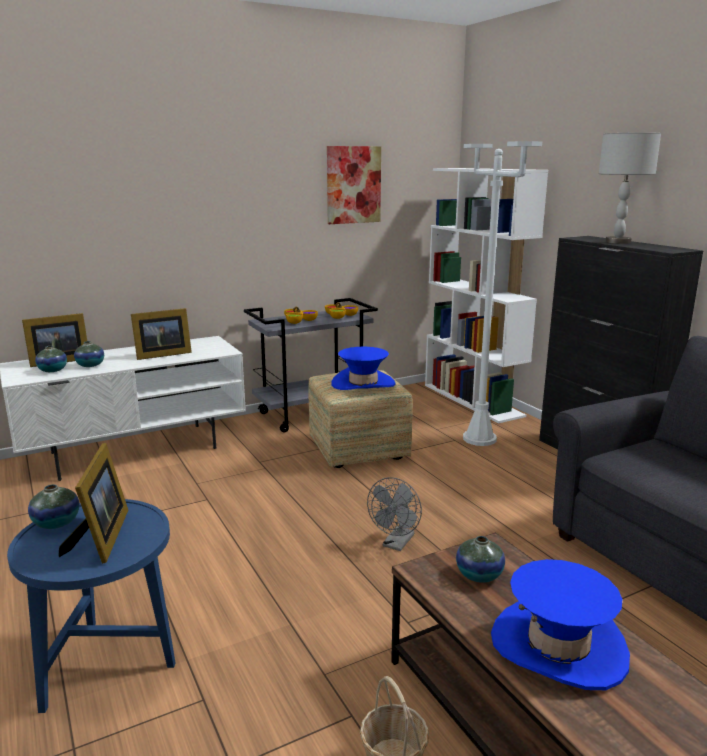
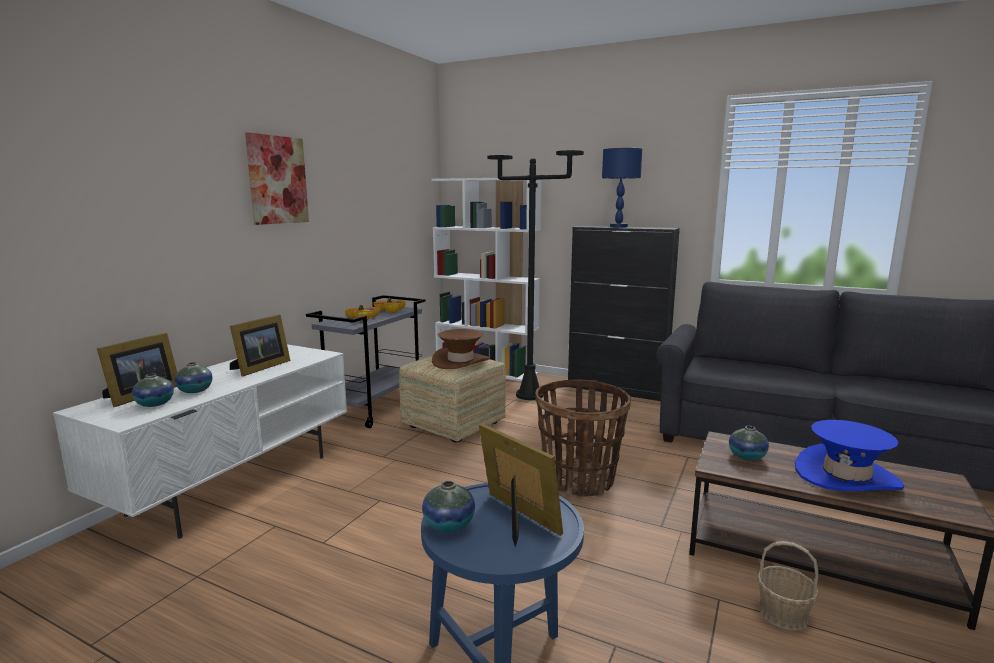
camera: 35 degrees left, 5 degrees down
(353, 185) = (378, 191): picture -> picture (277, 180)
(363, 383) = (460, 362): blue hat -> brown hat
(396, 544) = (579, 480): grey fan -> basket
(479, 439) = (529, 395): white floor lamp -> black floor lamp
(618, 242) = (618, 227): grey table lamp -> blue table lamp

